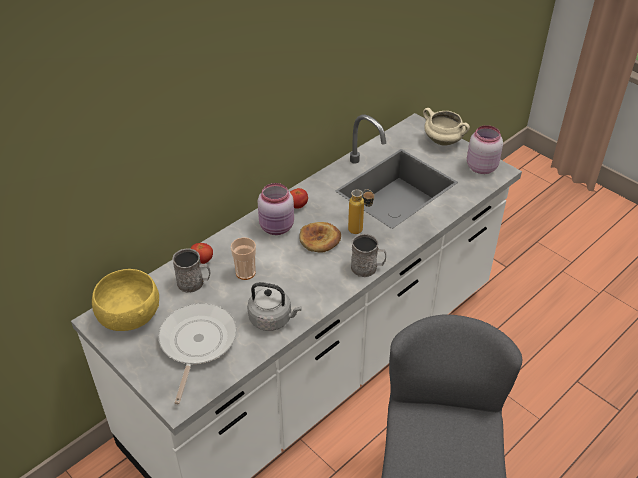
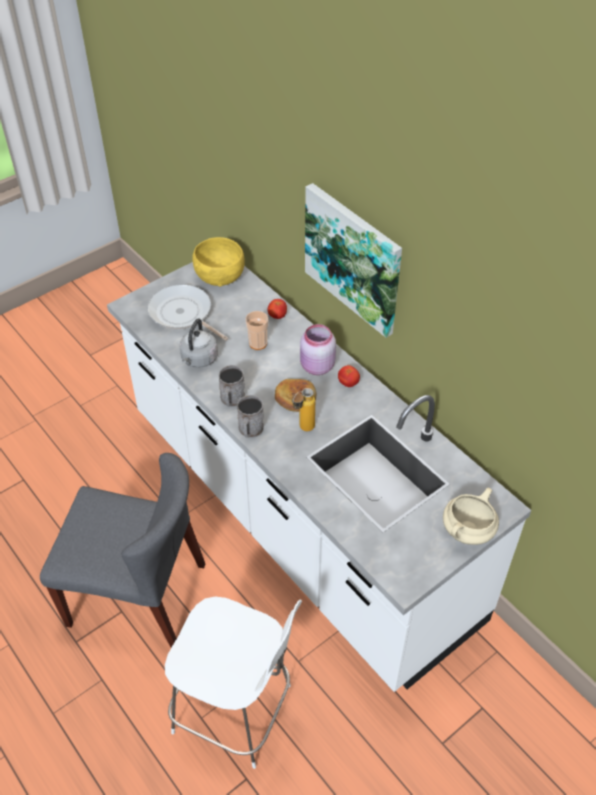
camera: 95 degrees right, 5 degrees up
(194, 283) = (250, 311): grey mug -> grey mug (232, 400)
(196, 343) = (183, 314): frying pan -> frying pan turned 150 degrees counterclockwise
(239, 113) = (353, 258): none -> picture
(480, 167) = (412, 563): pink jar -> none
(525, 394) = (236, 710): none -> white chair

